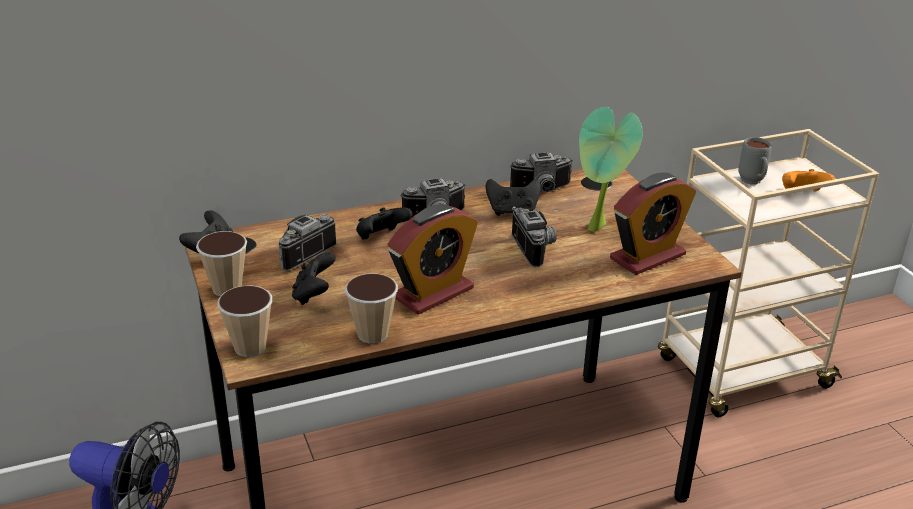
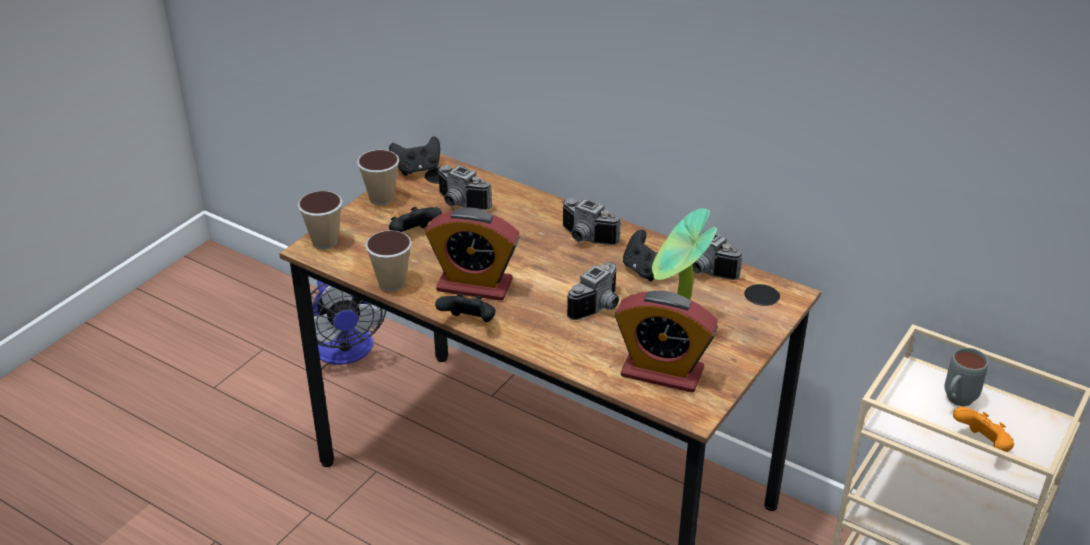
camera: 55 degrees right, 5 degrees up
(301, 253) = (459, 204): camera -> camera turned 150 degrees counterclockwise
(381, 238) = (523, 228): black game controller -> black game controller (469, 323)

